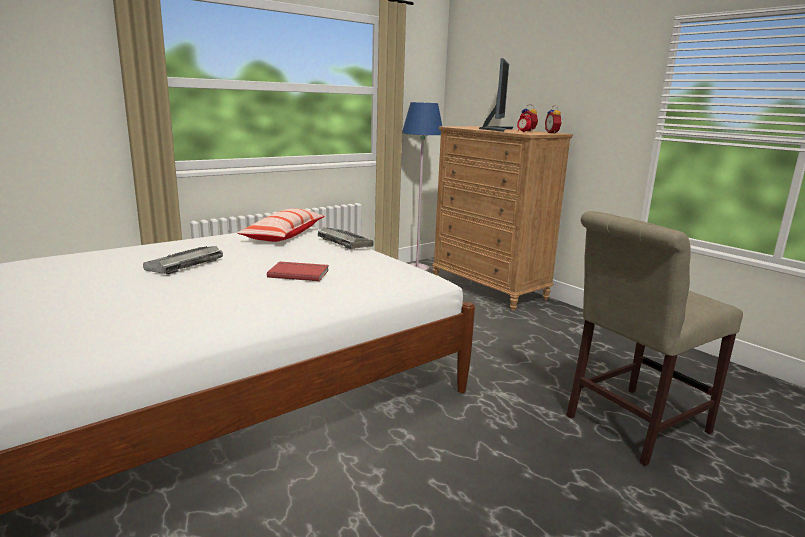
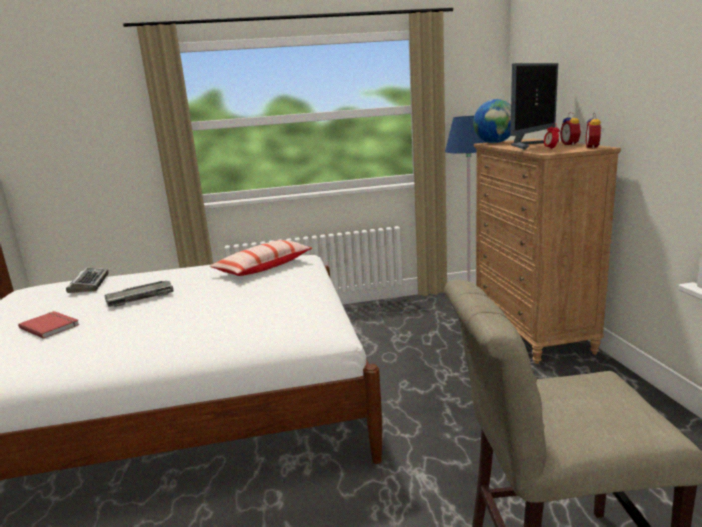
camera: 30 degrees right, 0 degrees up
(299, 273) = (207, 316): red book -> red book (51, 326)
(344, 242) = (303, 279): keyboard -> keyboard (89, 284)
(457, 127) = (494, 143): none -> globe

